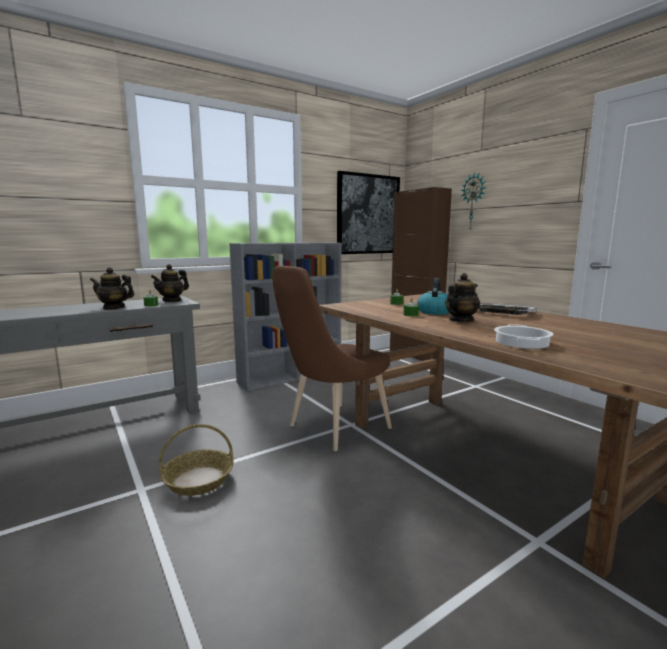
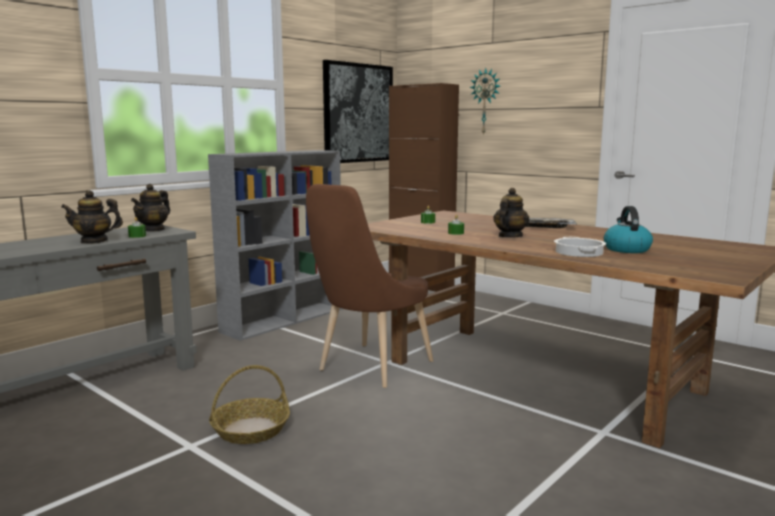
camera: 15 degrees left, 0 degrees up
(434, 311) = (476, 229): kettle -> kettle (626, 249)

